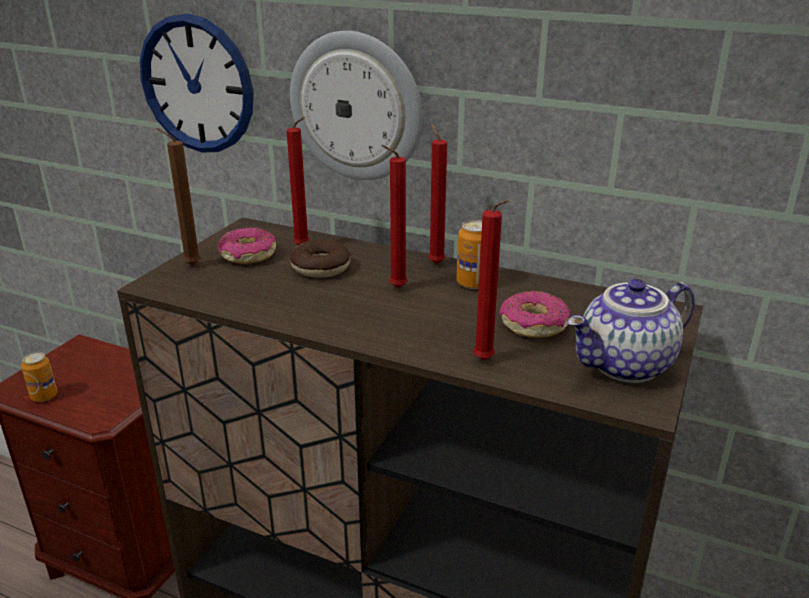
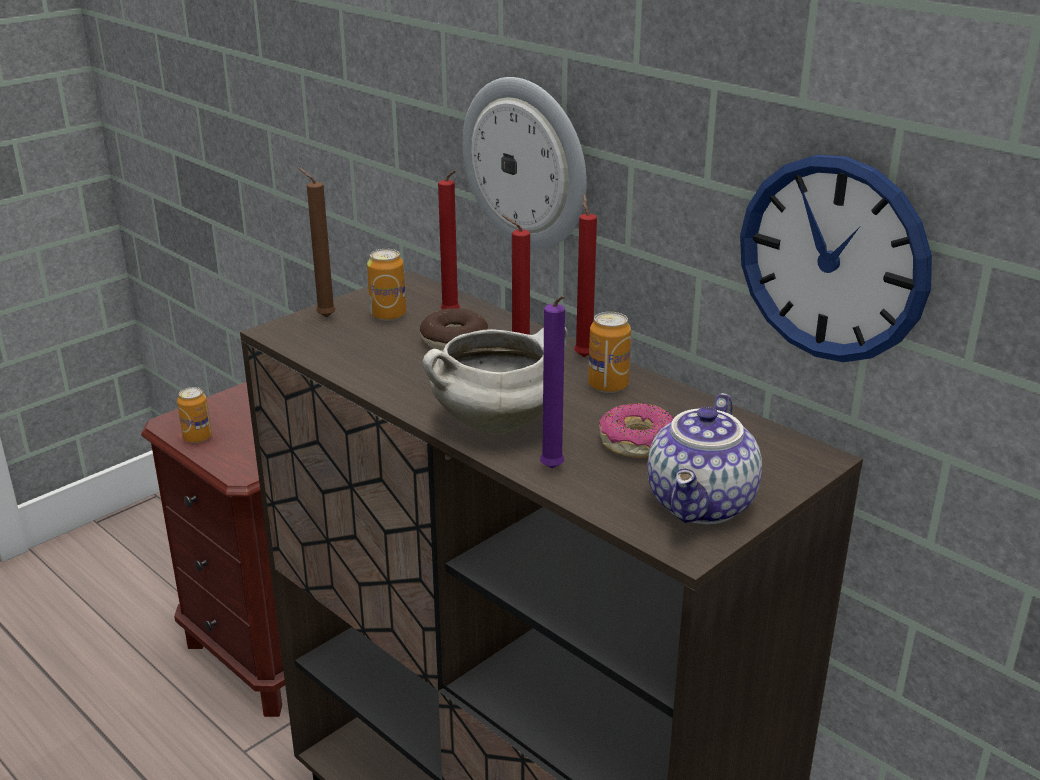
camera: 20 degrees right, 0 degrees up
(197, 85) = (380, 116): wall clock -> wall clock (832, 259)
(248, 255) = (388, 315): donut -> can
(407, 329) = (497, 422): none -> white cooking pot
(486, 361) = (553, 470): red candle -> purple candle
(626, 366) = (703, 505): teapot -> teapot turned 60 degrees counterclockwise

